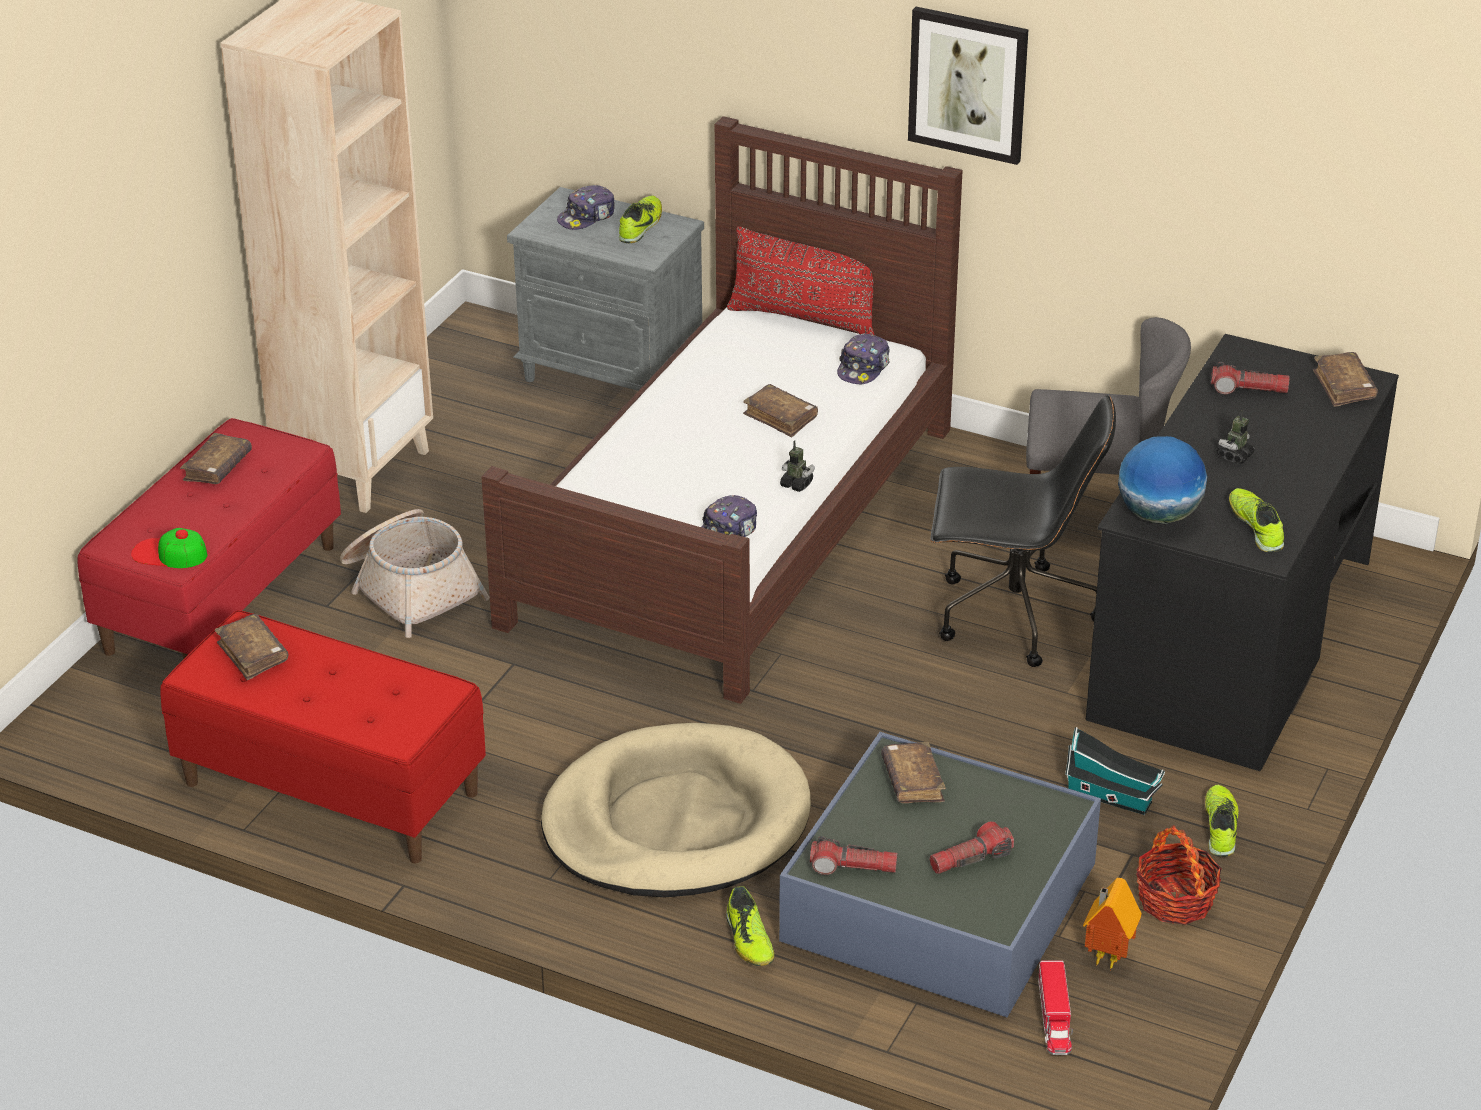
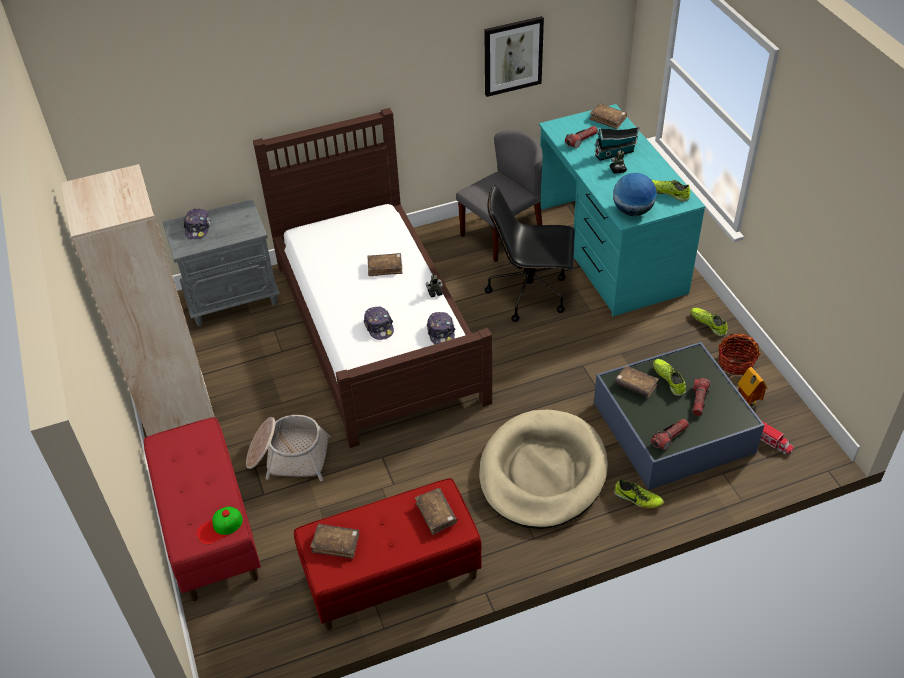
camera: 45 degrees left, 10 degrees up
(217, 468) = (177, 467): brown book -> brown book (436, 514)
(641, 226) = (229, 217): shoe -> shoe (669, 379)
(803, 318) = (326, 218): red pillow -> none
(863, 368) = (384, 225): cap -> cap (379, 327)
(968, 84) = (385, 63): picture -> picture (512, 56)
(1012, 615) = (530, 293): black office chair -> black office chair turned 135 degrees counterclockwise
(1112, 798) = (663, 340): toy house -> toy house (615, 153)
(1230, 639) = (609, 250): black desk -> turquoise desk

